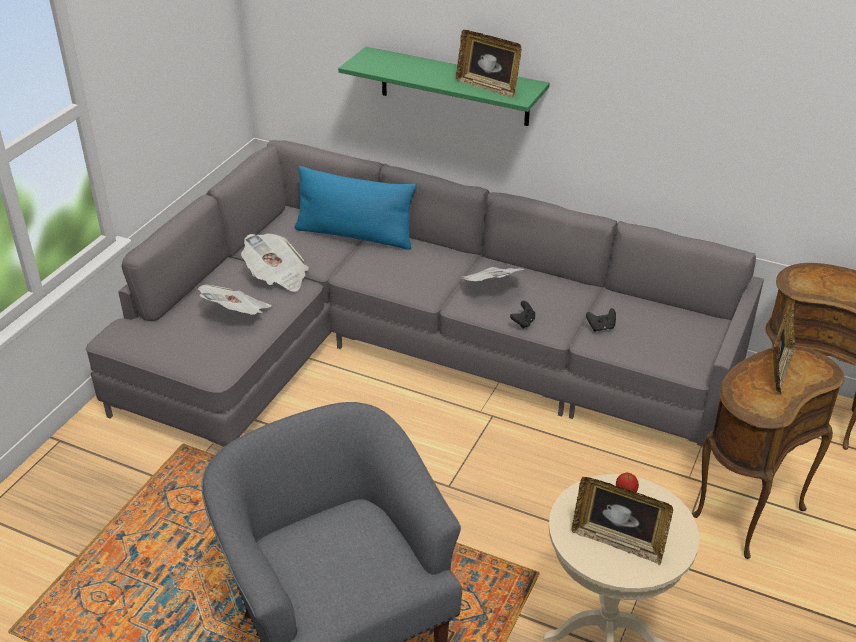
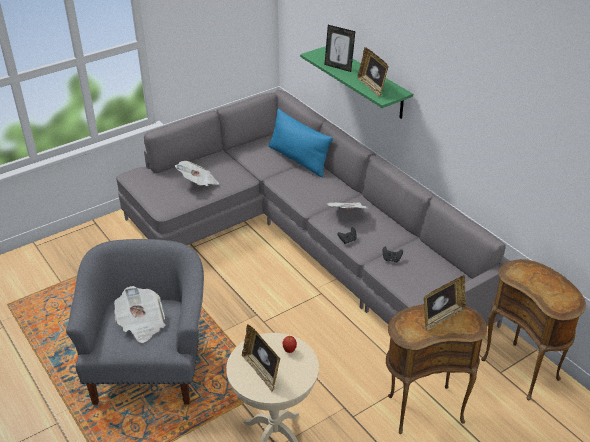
camera: 30 degrees right, 0 degrees up
(277, 276) = (236, 169): newspaper -> newspaper (141, 324)
(413, 72) = (339, 67): none -> picture frame

